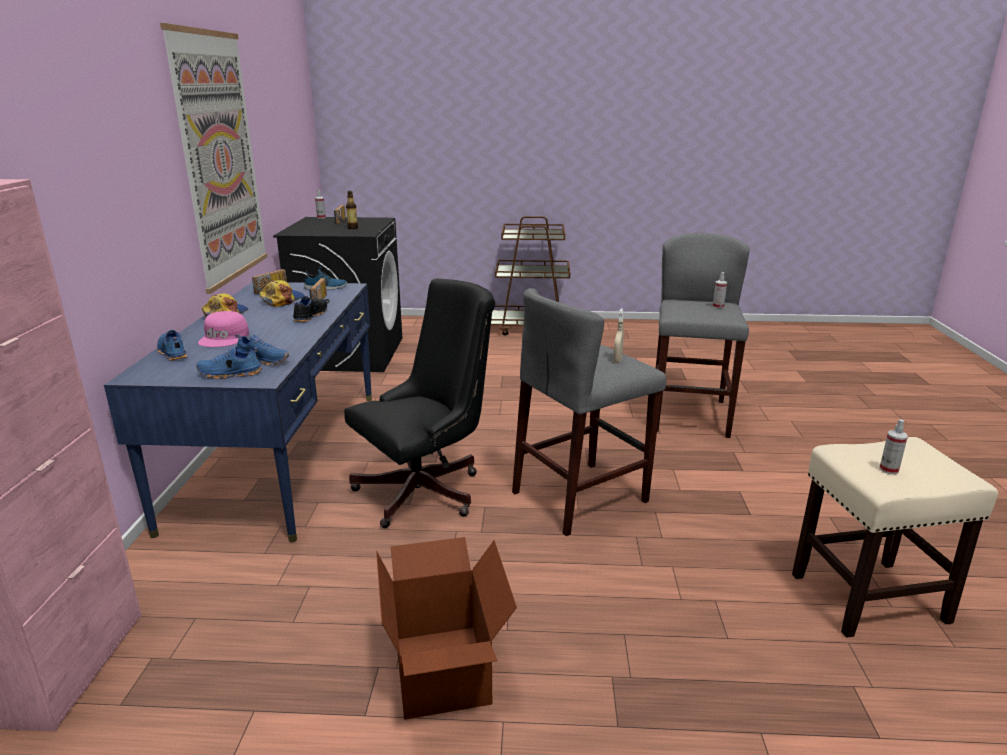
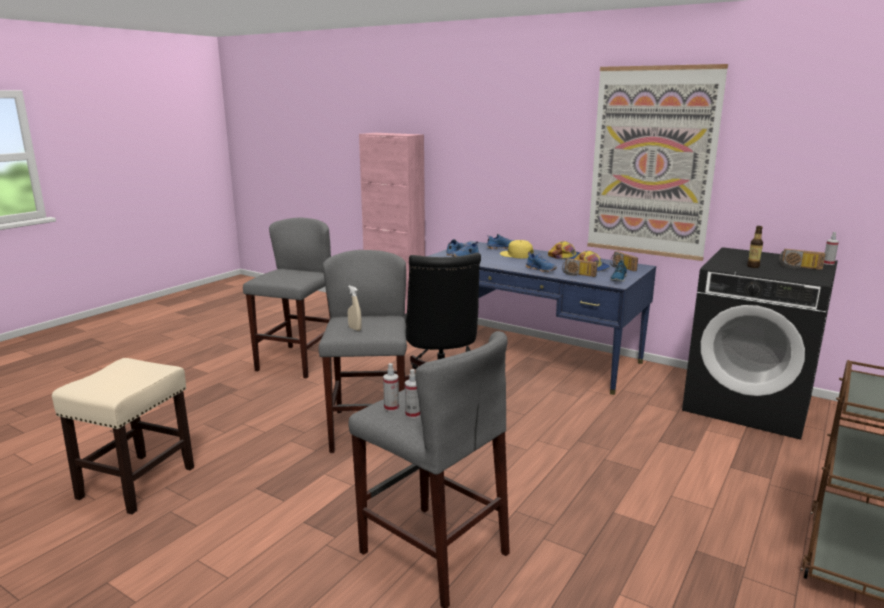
camera: 120 degrees right, 5 degrees down
(225, 338) = (516, 255): pink cap -> yellow cap
(310, 316) = (541, 269): black shoe -> blue shoe
(444, 671) = (297, 361): cardboard box -> grey stool
(889, 470) = (127, 371): spray bottle -> spray bottle (391, 408)

